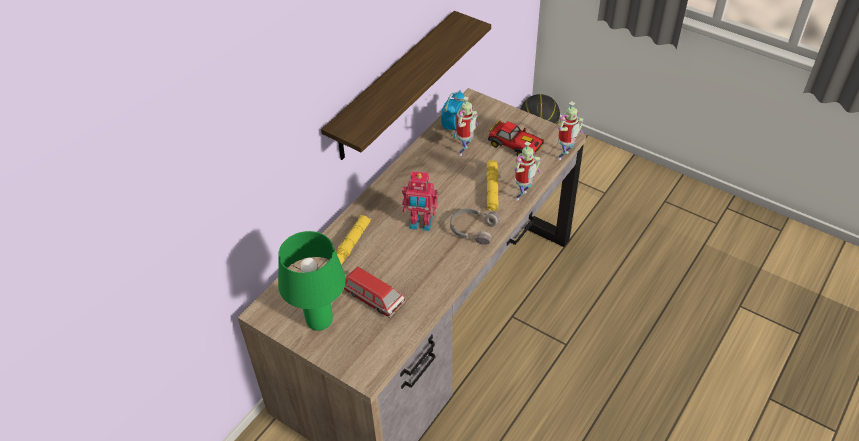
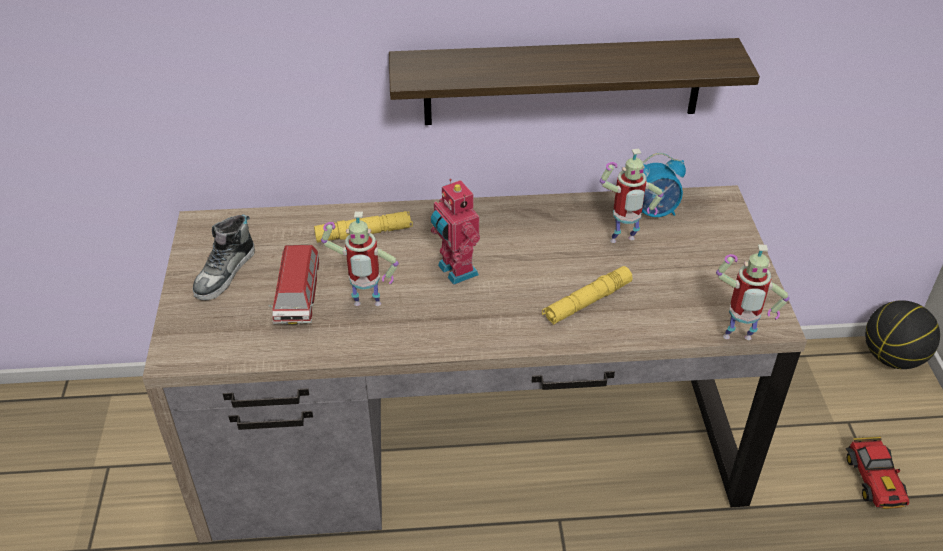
camera: 50 degrees right, 5 degrees down
(320, 321) = (225, 273): green table lamp -> shoe
(473, 229) = (498, 321): grey headphones -> none
(515, 146) = (692, 281): toy car -> toy car (874, 482)
(522, 197) = (609, 338): toy robot -> toy robot (366, 306)

